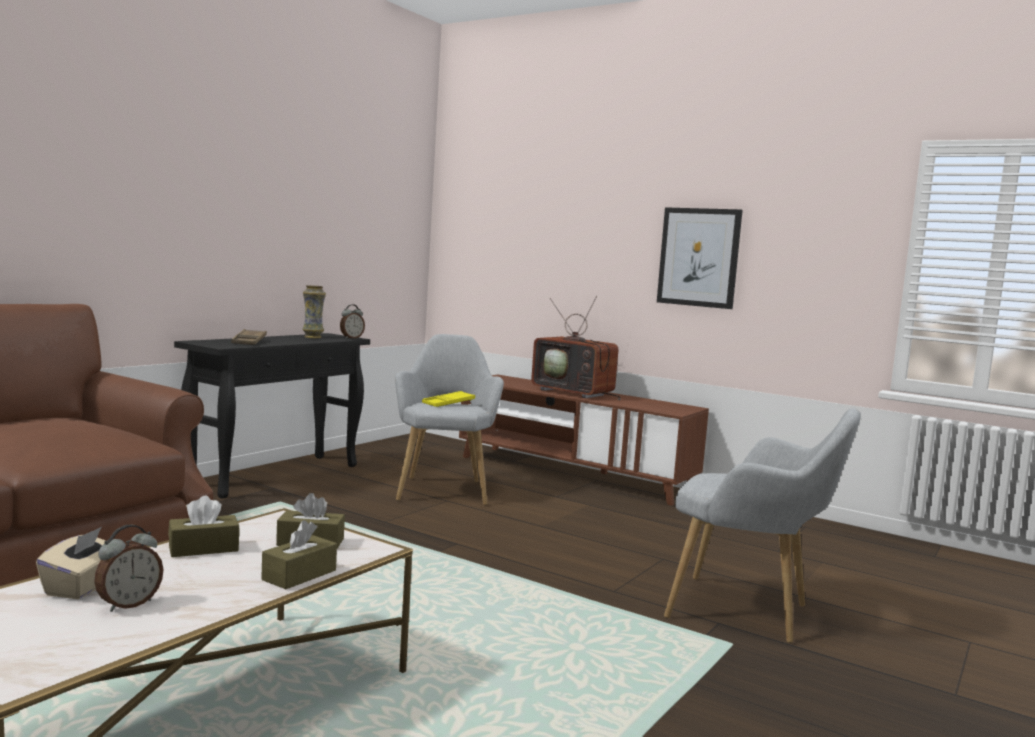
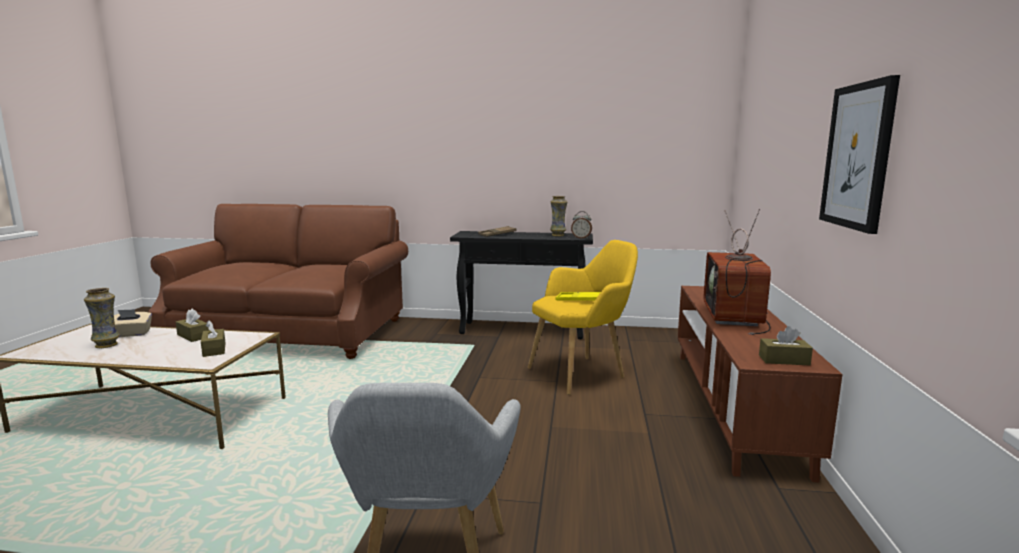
camera: 65 degrees right, 5 degrees up
(128, 604) = (107, 345): alarm clock -> vase
(299, 575) = (153, 359): brown tissue box -> brown tissue box (784, 360)
(443, 489) = (582, 373): grey armchair -> yellow armchair

